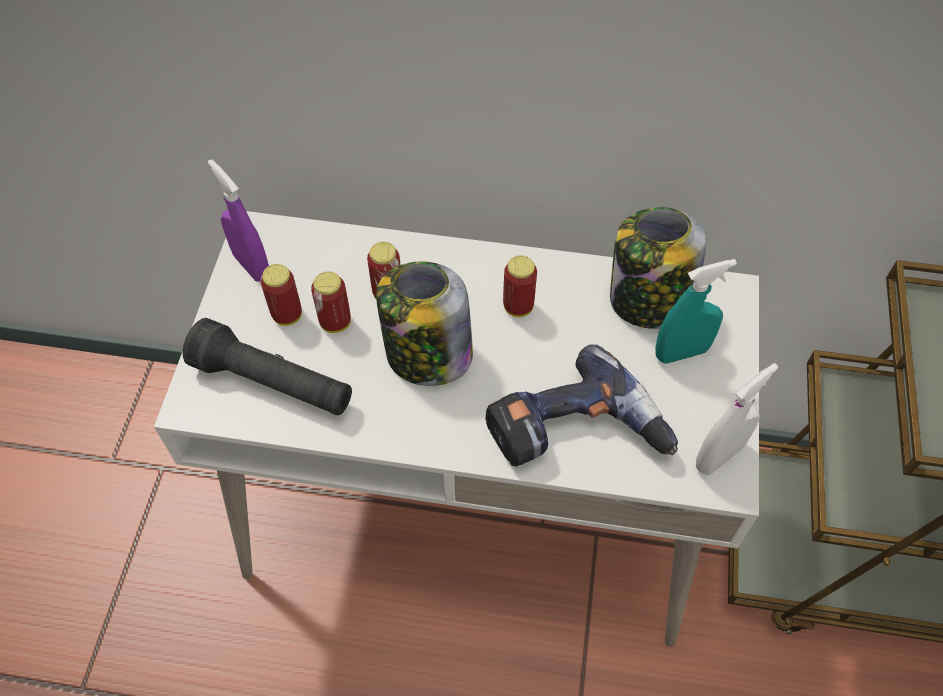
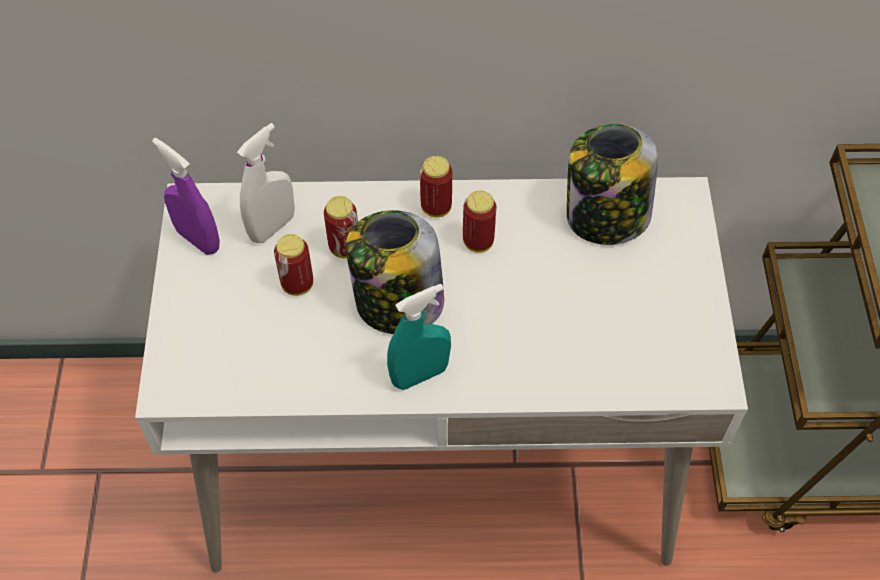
camera: 10 degrees left, 0 degrees up
(273, 383) = (248, 355): black flashlight -> none
(287, 315) = (246, 284): can -> can (436, 207)
(576, 436) = (560, 361): power drill -> none
(681, 352) = (646, 264): turquoise spray bottle -> turquoise spray bottle (420, 375)
(718, 456) = (700, 359): white spray bottle -> white spray bottle (272, 227)

